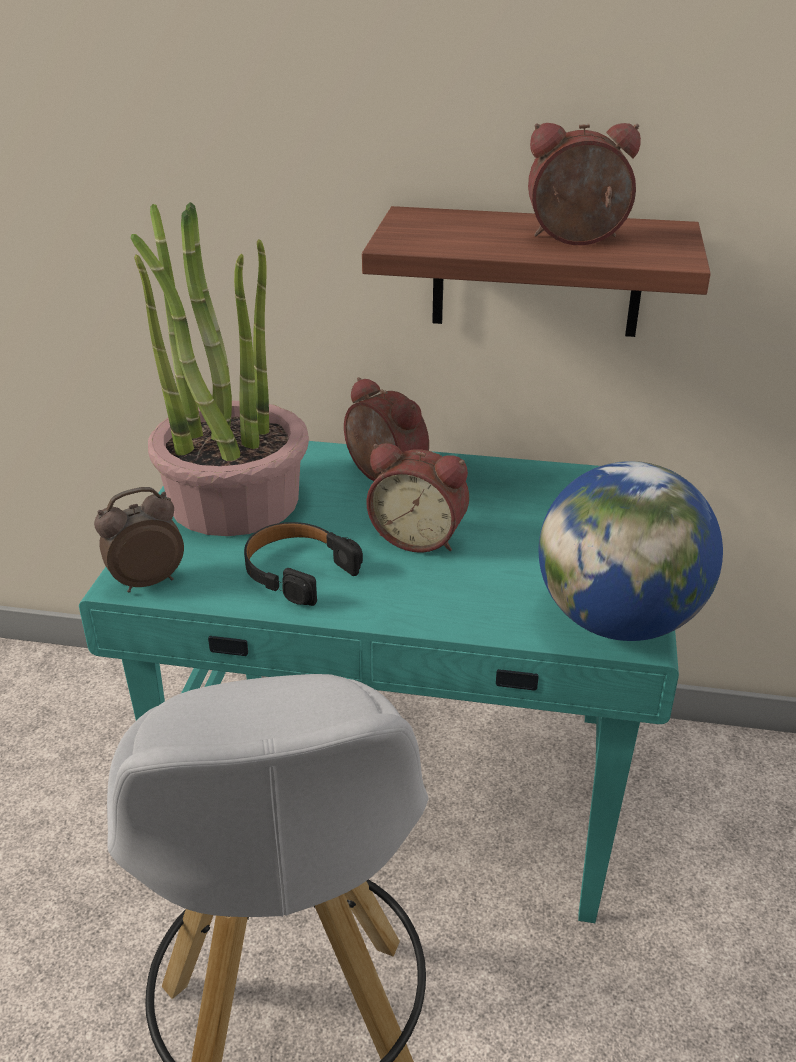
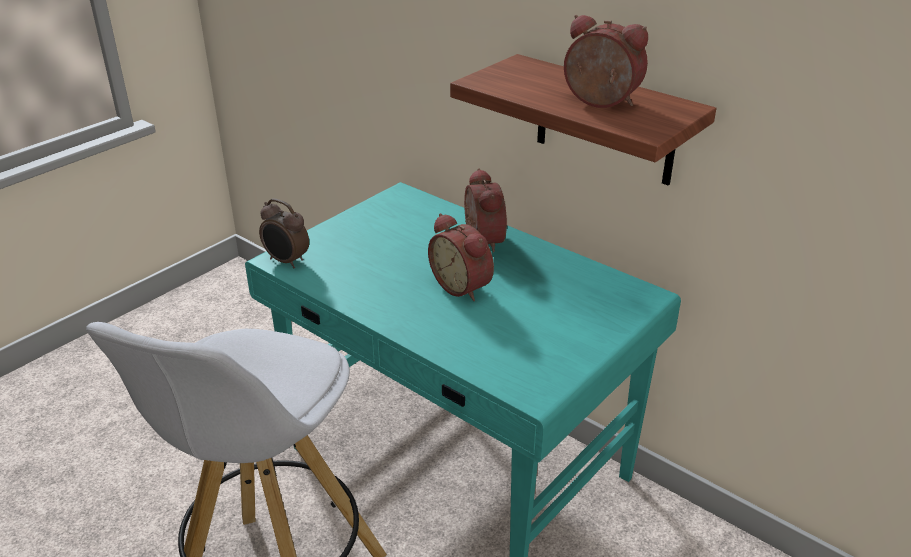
camera: 30 degrees right, 0 degrees up
(146, 581) = (286, 261): alarm clock -> alarm clock turned 150 degrees counterclockwise
(233, 500) = (377, 229): potted plant -> none
(298, 571) = (371, 283): black headphones -> none
(617, 620) = (534, 380): globe -> none

